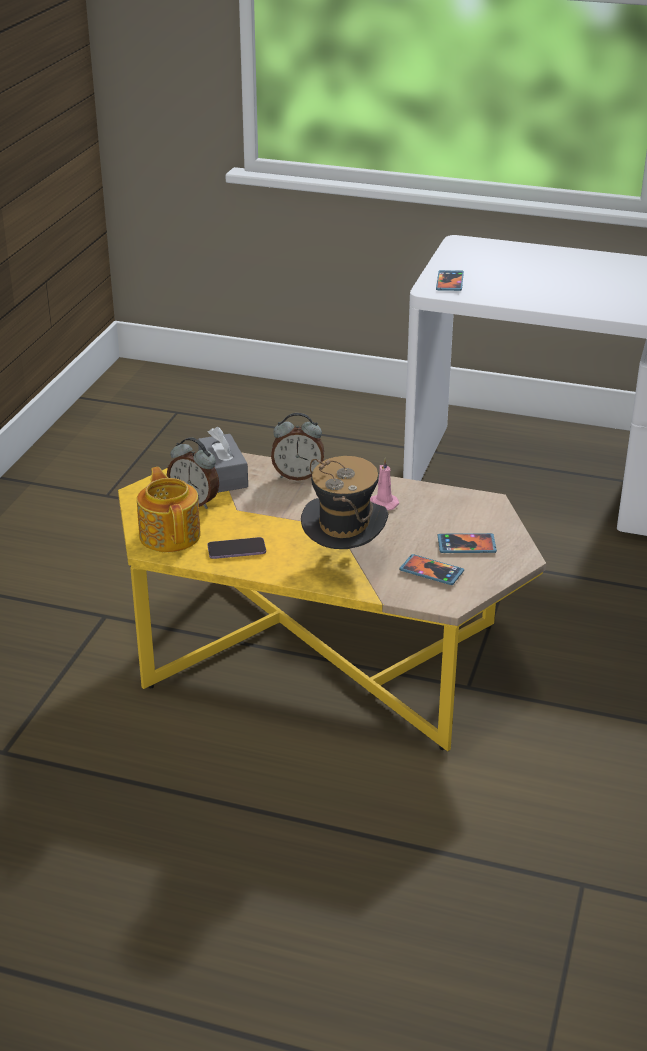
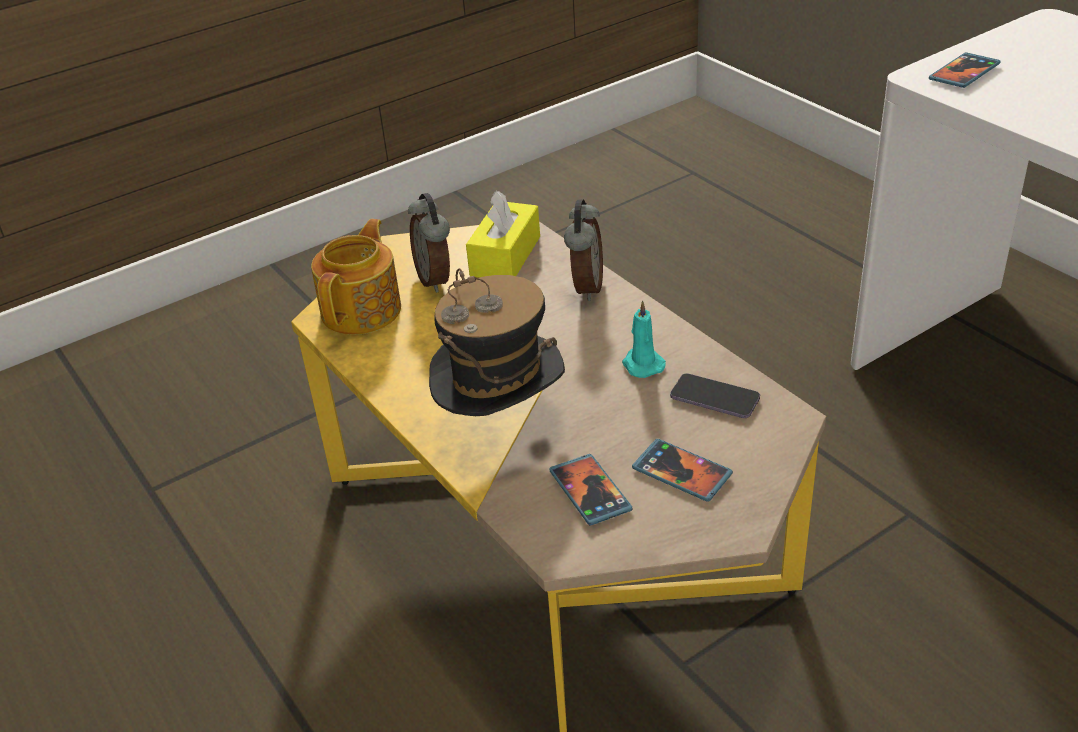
camera: 40 degrees right, 5 degrees up
(223, 474) = (505, 256): grey tissue box -> yellow tissue box
(236, 550) = (404, 358): phone -> phone (714, 398)
(298, 475) = (585, 287): alarm clock -> alarm clock turned 120 degrees counterclockwise
(382, 503) = (642, 364): pink candle -> turquoise candle

